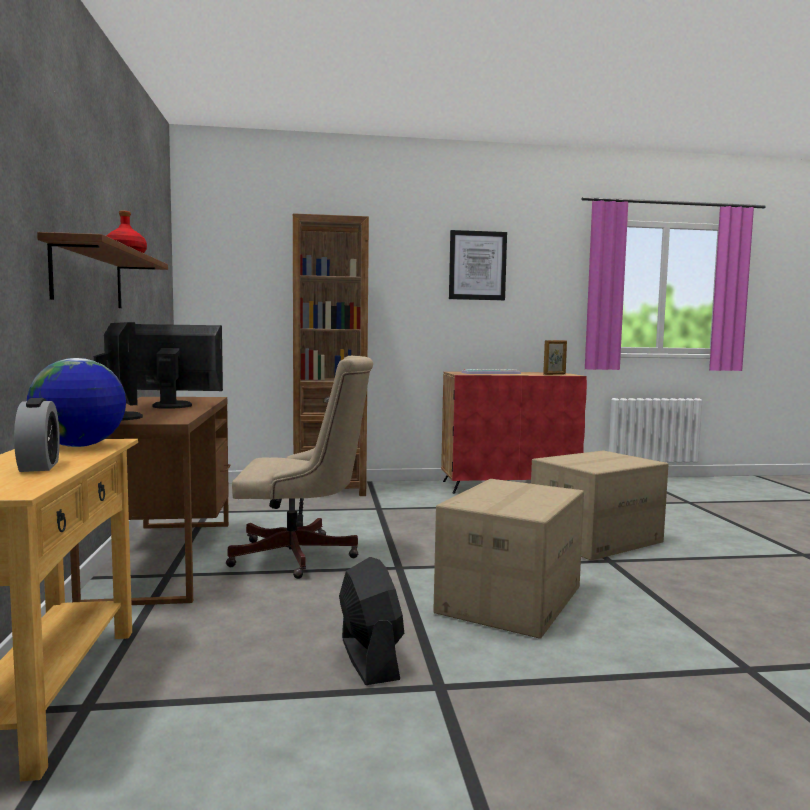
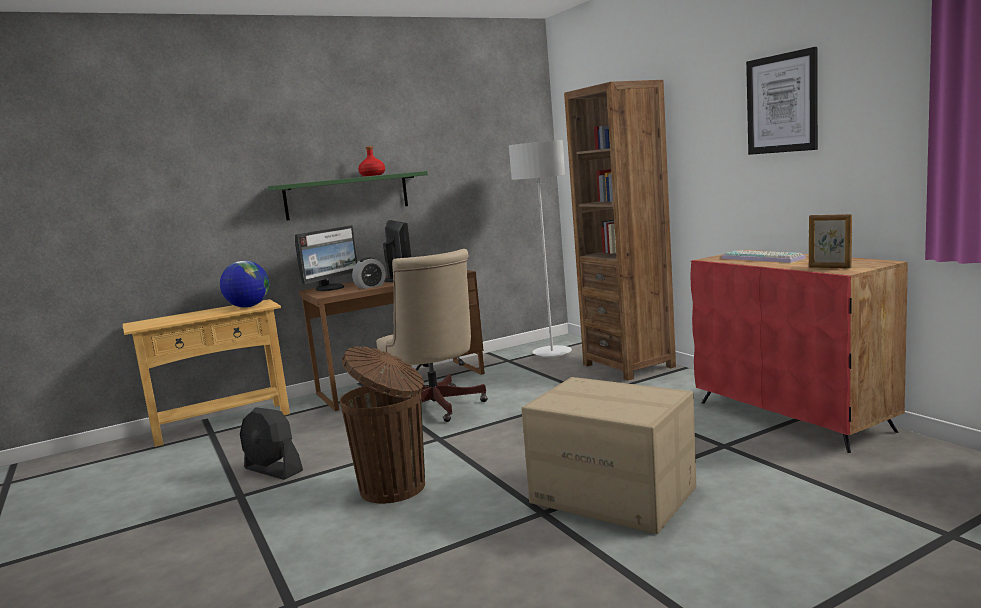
camera: 70 degrees right, 5 degrees up
(39, 466) = (191, 316): alarm clock -> alarm clock (370, 286)
(89, 277) = (347, 195): brown shelf -> green shelf
(228, 497) = (552, 353): none -> grey floor lamp
(369, 658) = (273, 470): black fan -> black fan turned 75 degrees clockwise
(509, 599) = (395, 487): cardboard box -> brown trash can

